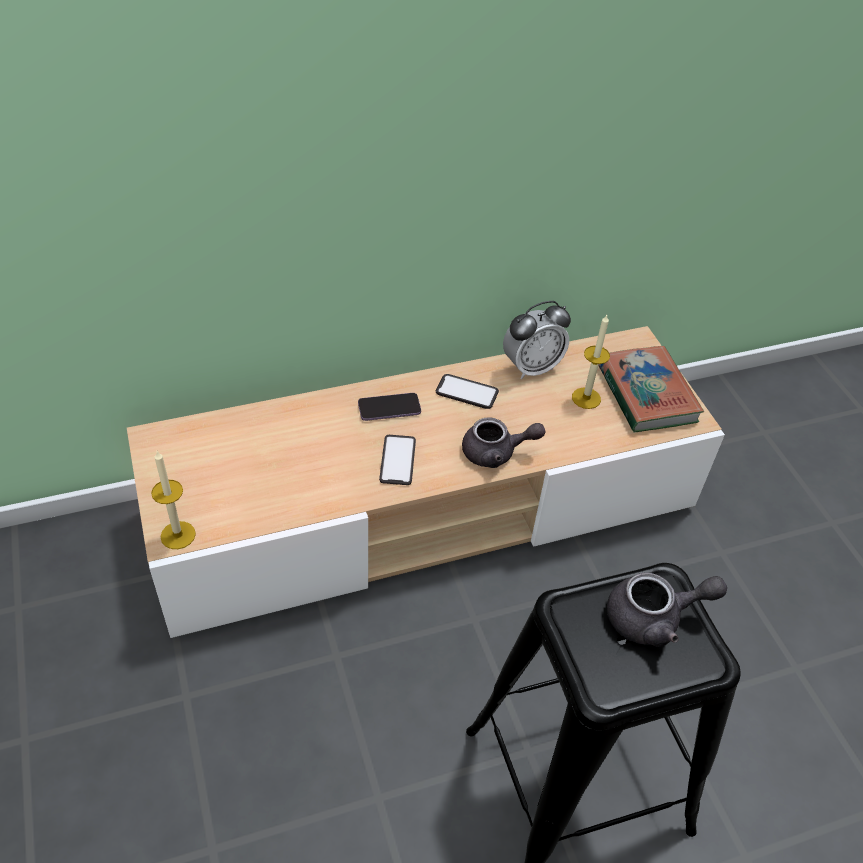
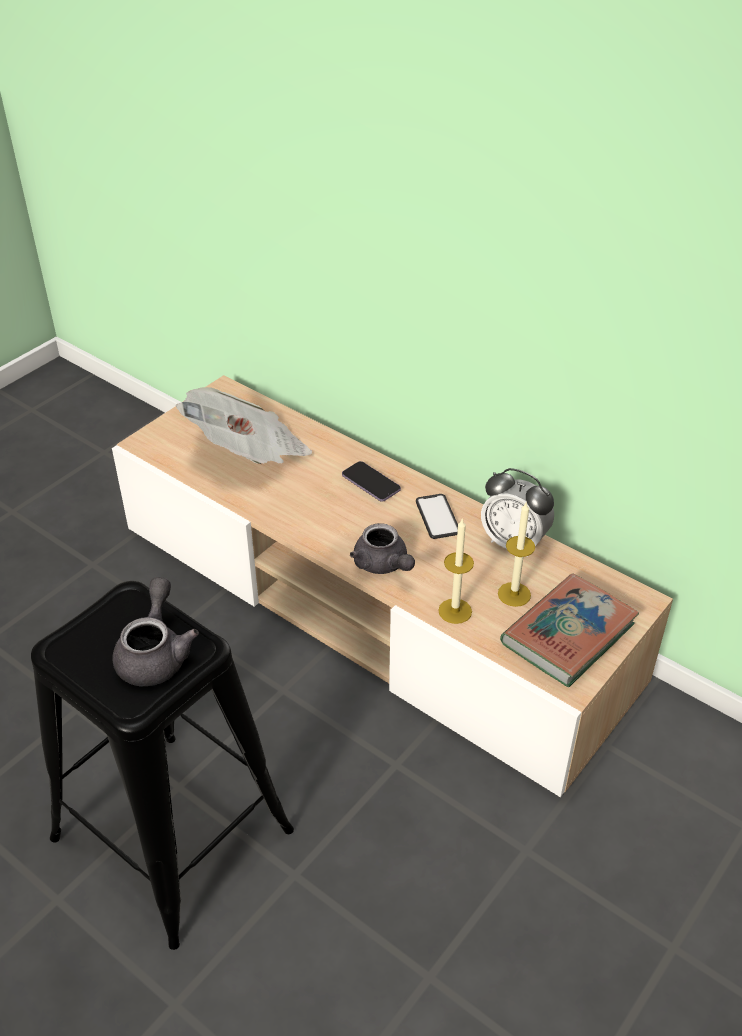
camera: 60 degrees right, 5 degrees down
(178, 535) = (148, 445): candle -> candle (455, 611)
(269, 466) = (249, 453): none -> newspaper
(397, 460) = (318, 513): phone -> none
(654, 618) = (156, 653): grey teapot -> grey teapot turned 135 degrees counterclockwise

